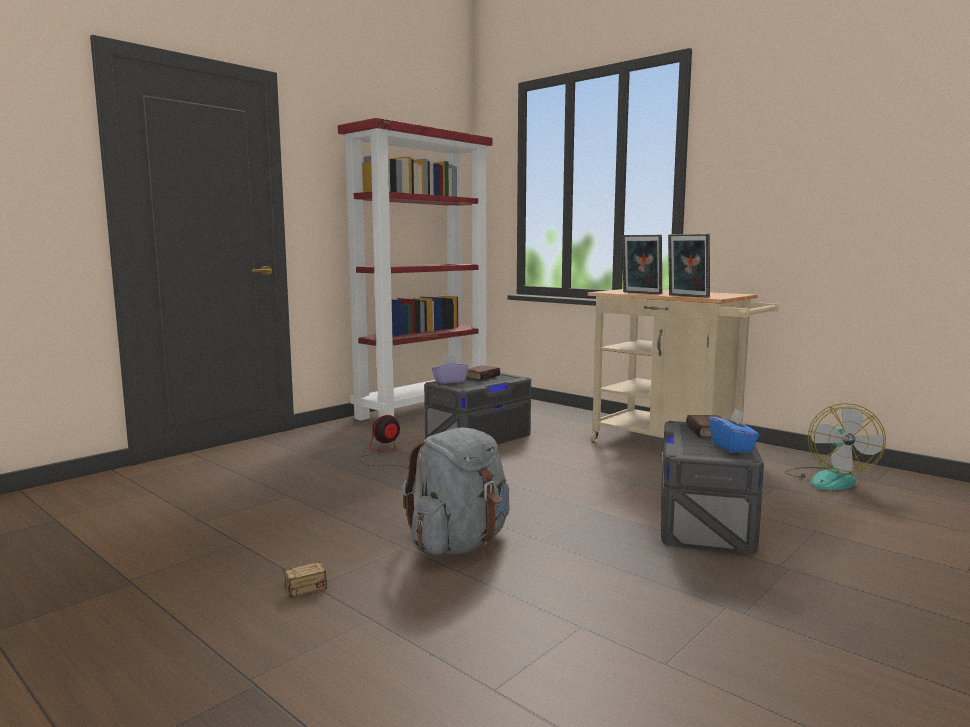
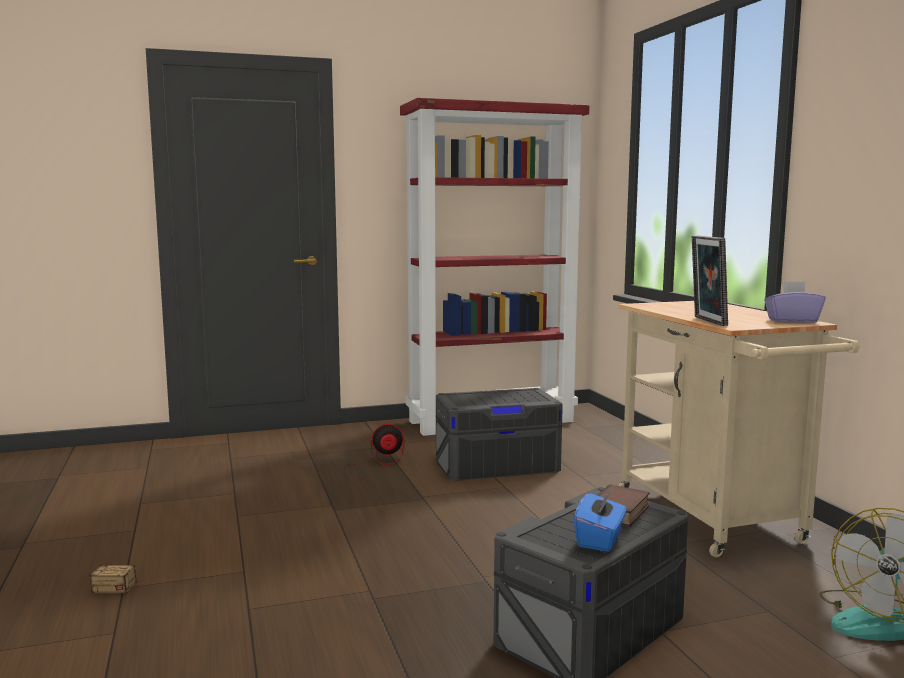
camera: 30 degrees right, 0 degrees up
(449, 381) = (463, 395): purple tissue box -> purple tissue box (792, 320)
(460, 543) = (295, 581): grey backpack -> none
(480, 376) = (510, 393): book -> none
(640, 293) = (672, 310): picture frame -> none

